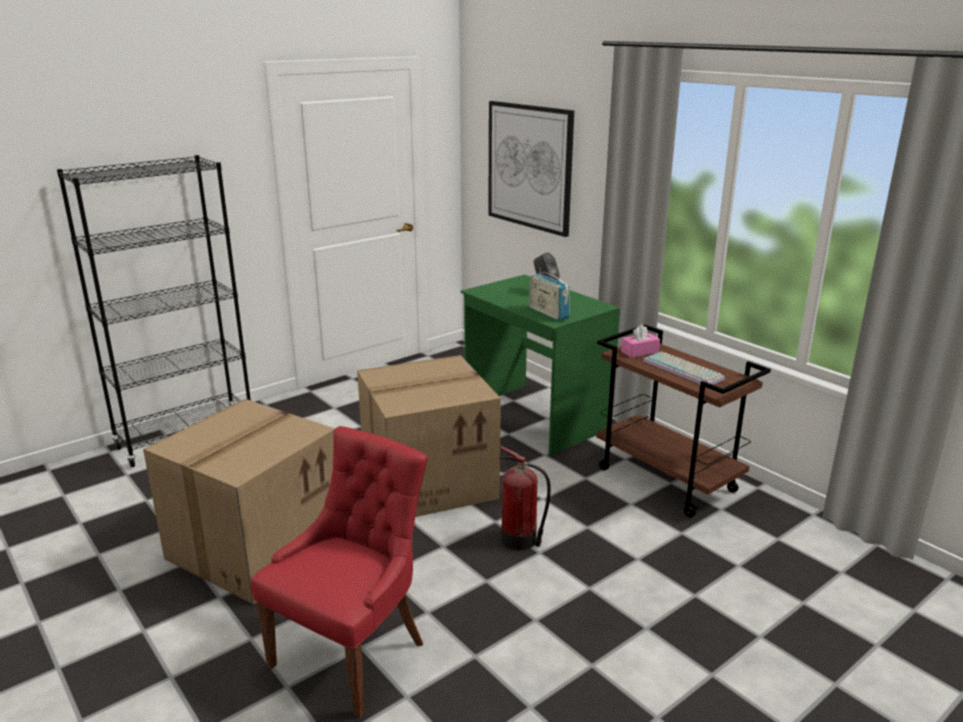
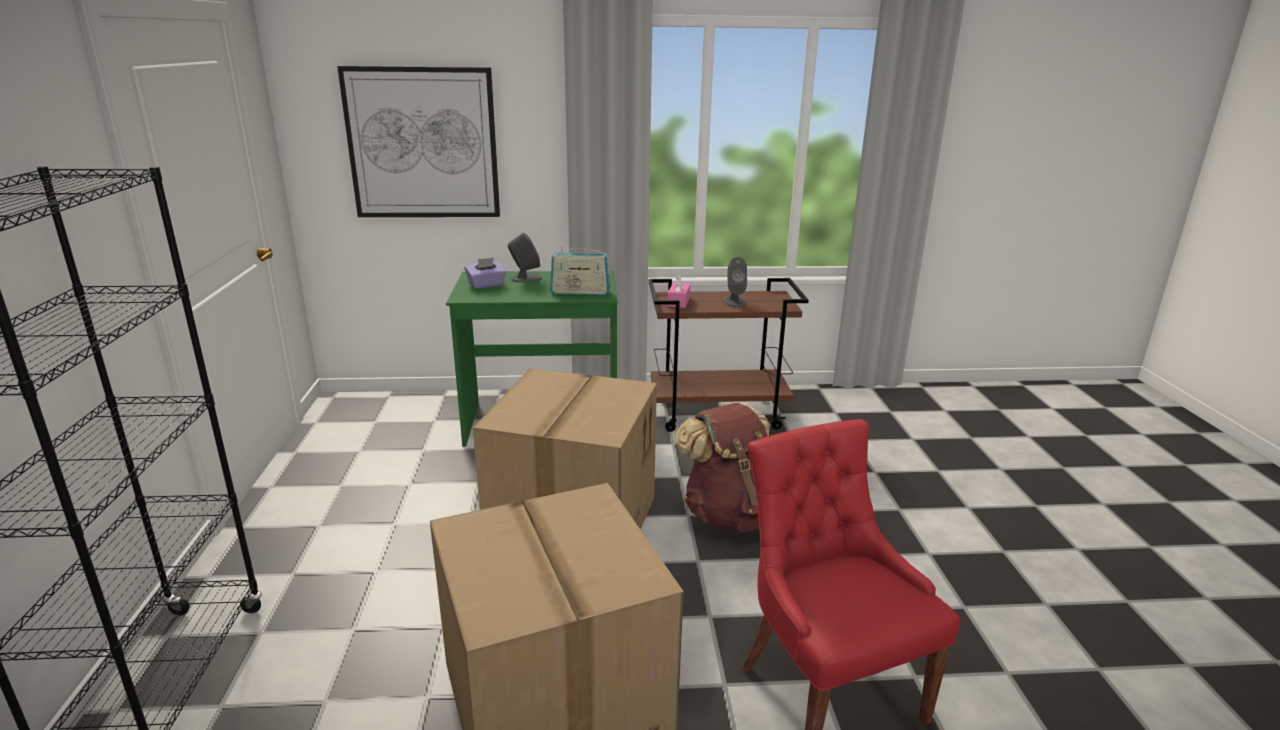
camera: 55 degrees left, 0 degrees up
(511, 287) = (486, 285): none -> purple tissue box
(521, 540) = (732, 514): fire extinguisher -> brown backpack
(684, 370) = (734, 301): keyboard -> grey speaker

